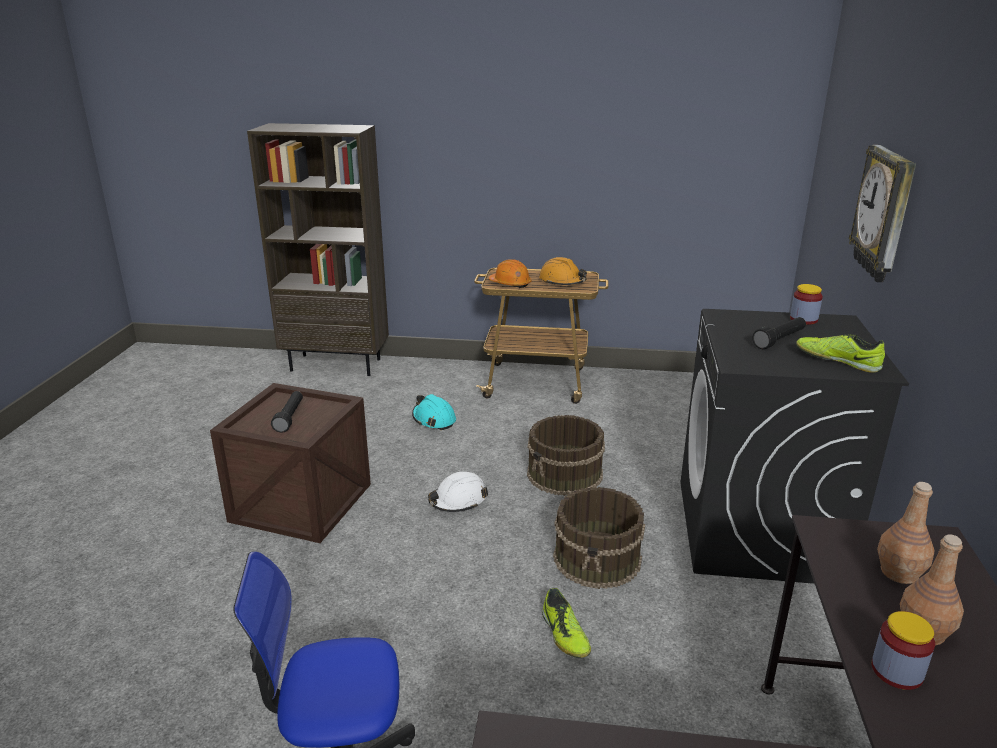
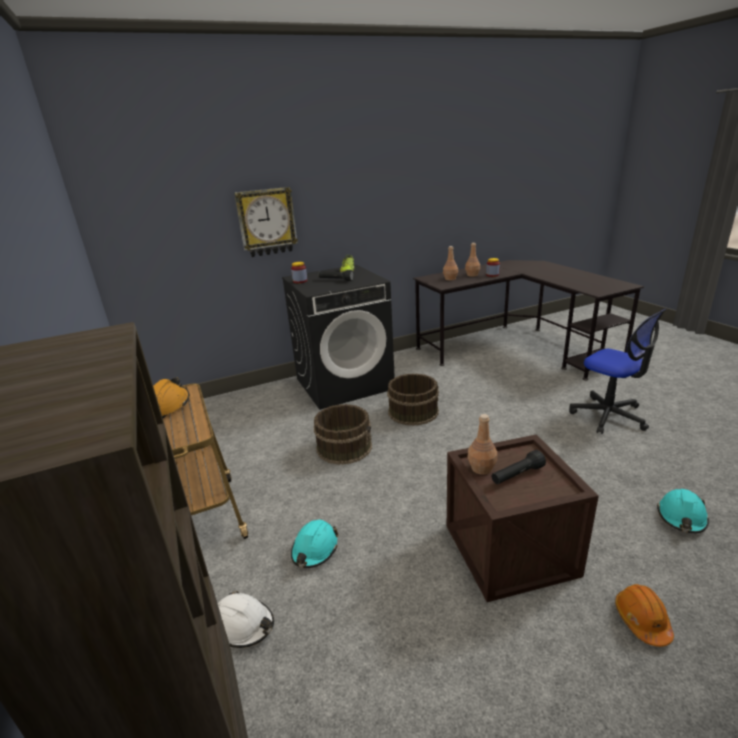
camera: 120 degrees left, 0 degrees up
(151, 641) = (681, 517): none -> turquoise hard hat
(323, 407) = (482, 468): none -> brown bottle
(458, 500) = (417, 474): white hard hat -> white hard hat (243, 625)
(510, 284) = (190, 426): orange hard hat -> orange hard hat (642, 620)
(564, 635) = (473, 403): shoe -> none

